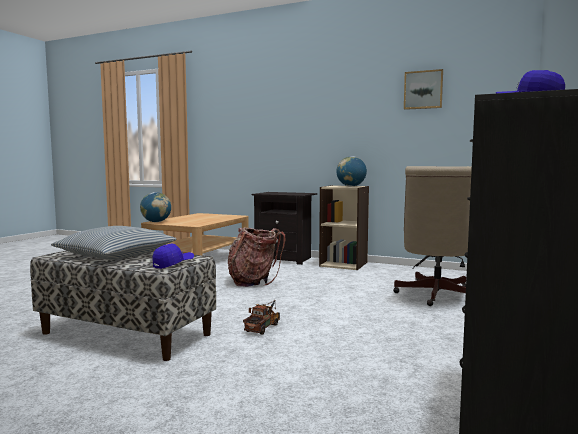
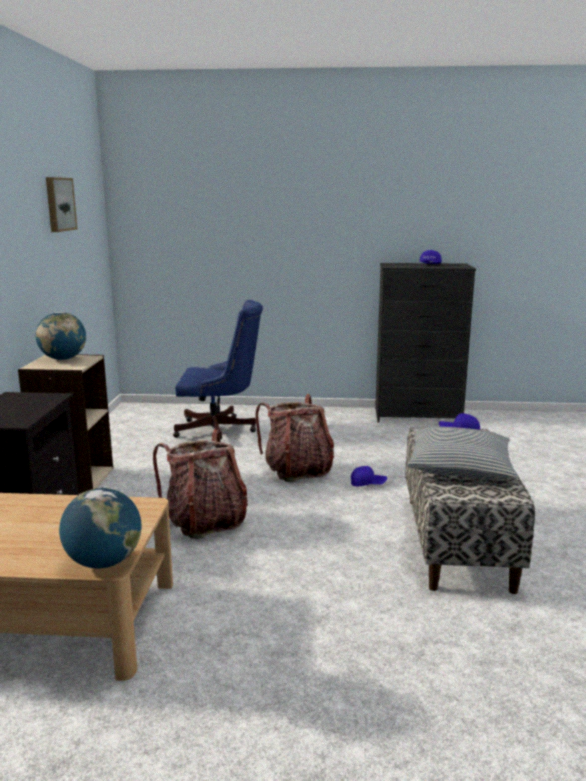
camera: 110 degrees left, 10 degrees up
(264, 326) = (368, 484): toy truck -> blue cap
(316, 308) = (297, 470): none -> backpack
(434, 296) = (220, 431): beige office chair -> blue office chair

